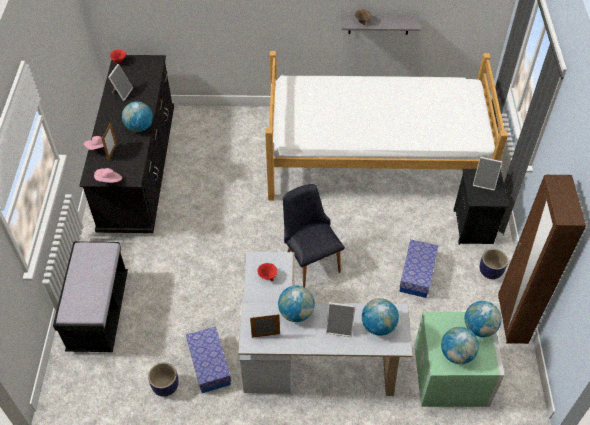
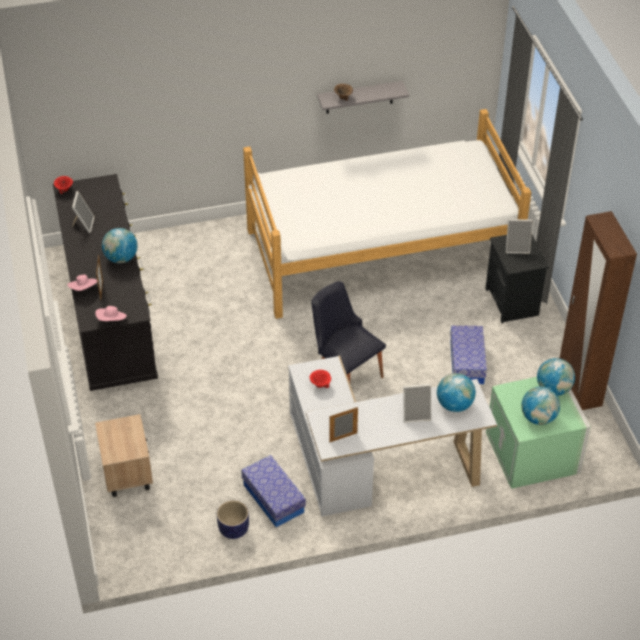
camera: 15 degrees left, 5 degrees down
(99, 312) = (127, 474): black bench -> beige nightstand
(296, 313) = (366, 410): globe -> none
(490, 271) = (543, 344): planter -> none

